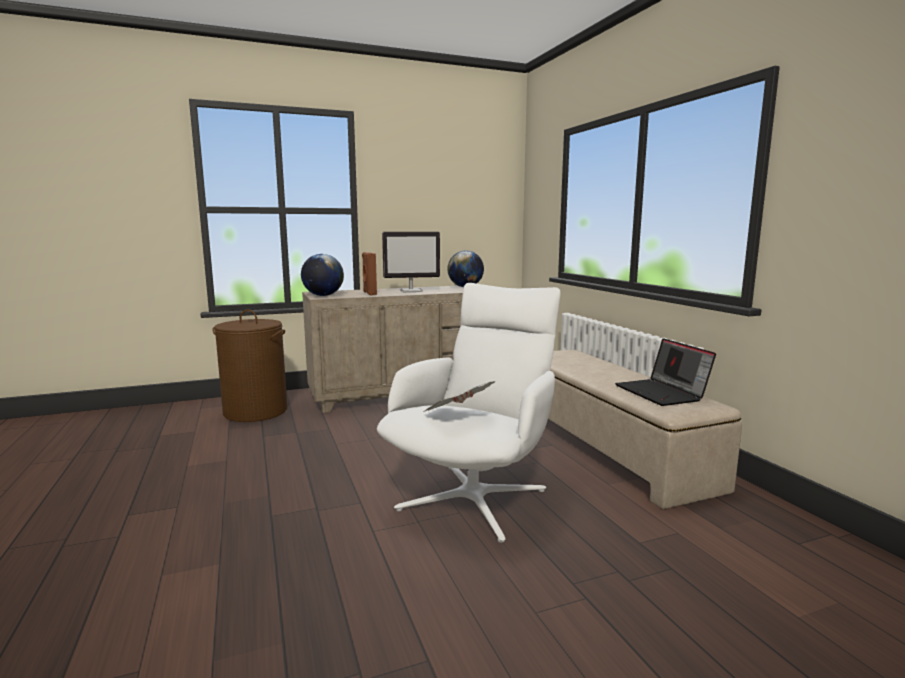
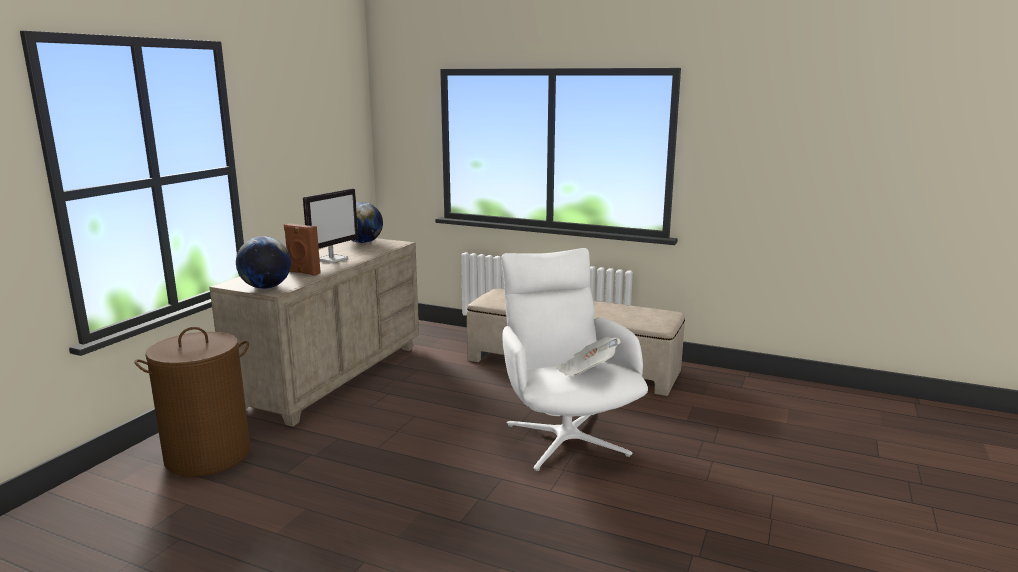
camera: 45 degrees left, 5 degrees up
(662, 393) = (631, 312): laptop -> none

